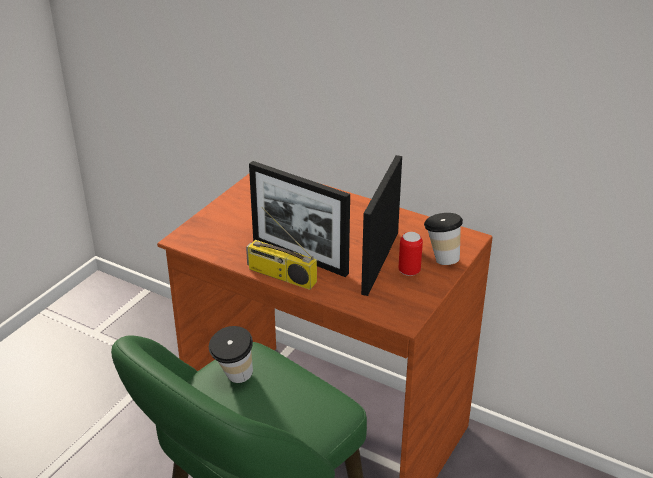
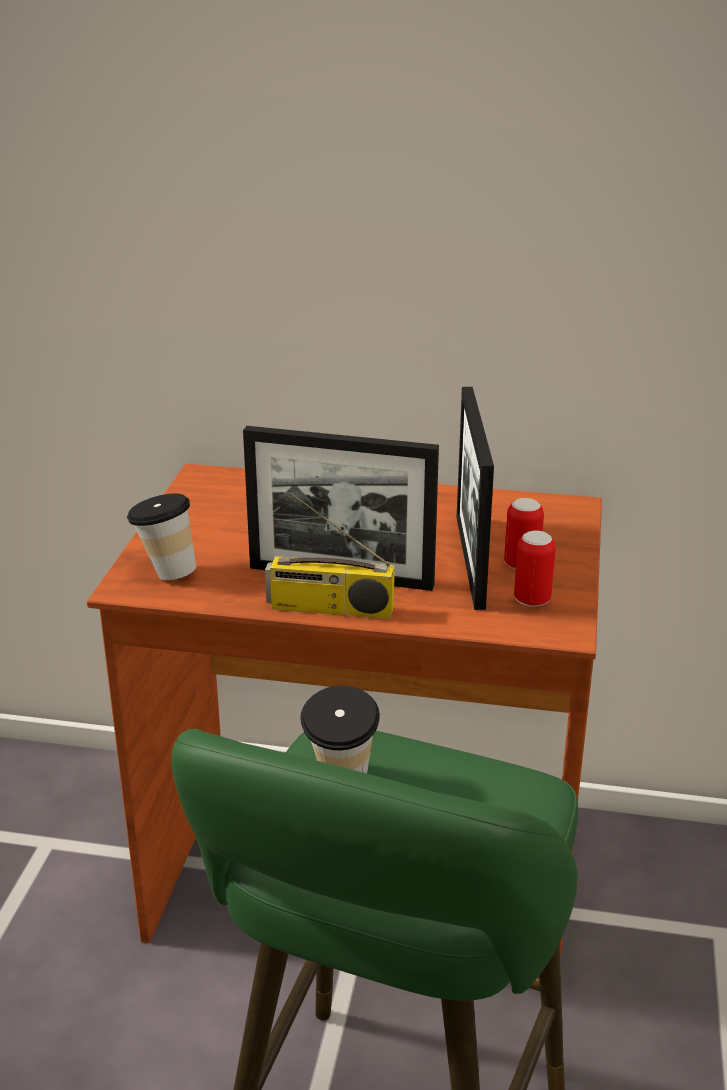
camera: 20 degrees left, 5 degrees down
(399, 296) = (532, 600): none -> can
(441, 258) = (554, 539): cup -> cup (166, 572)

